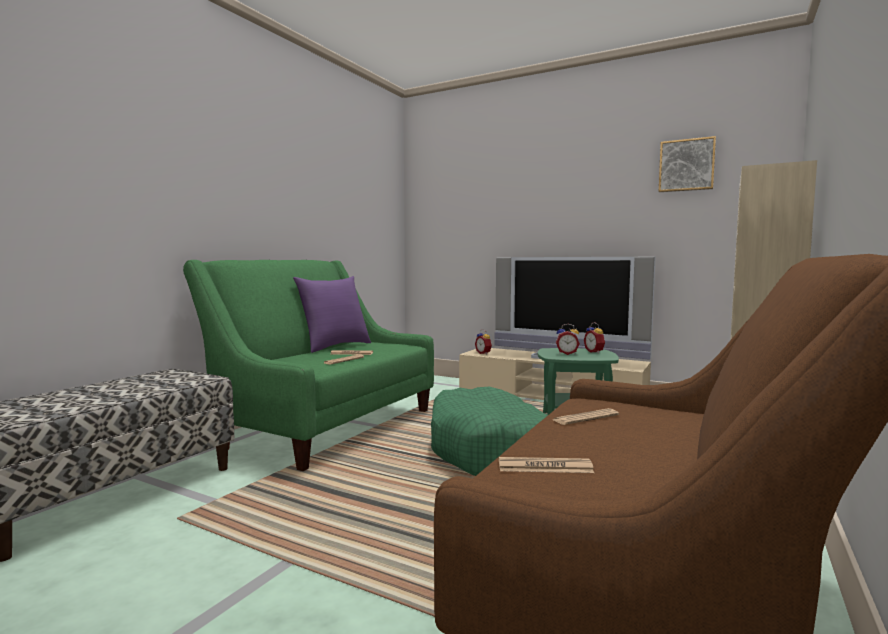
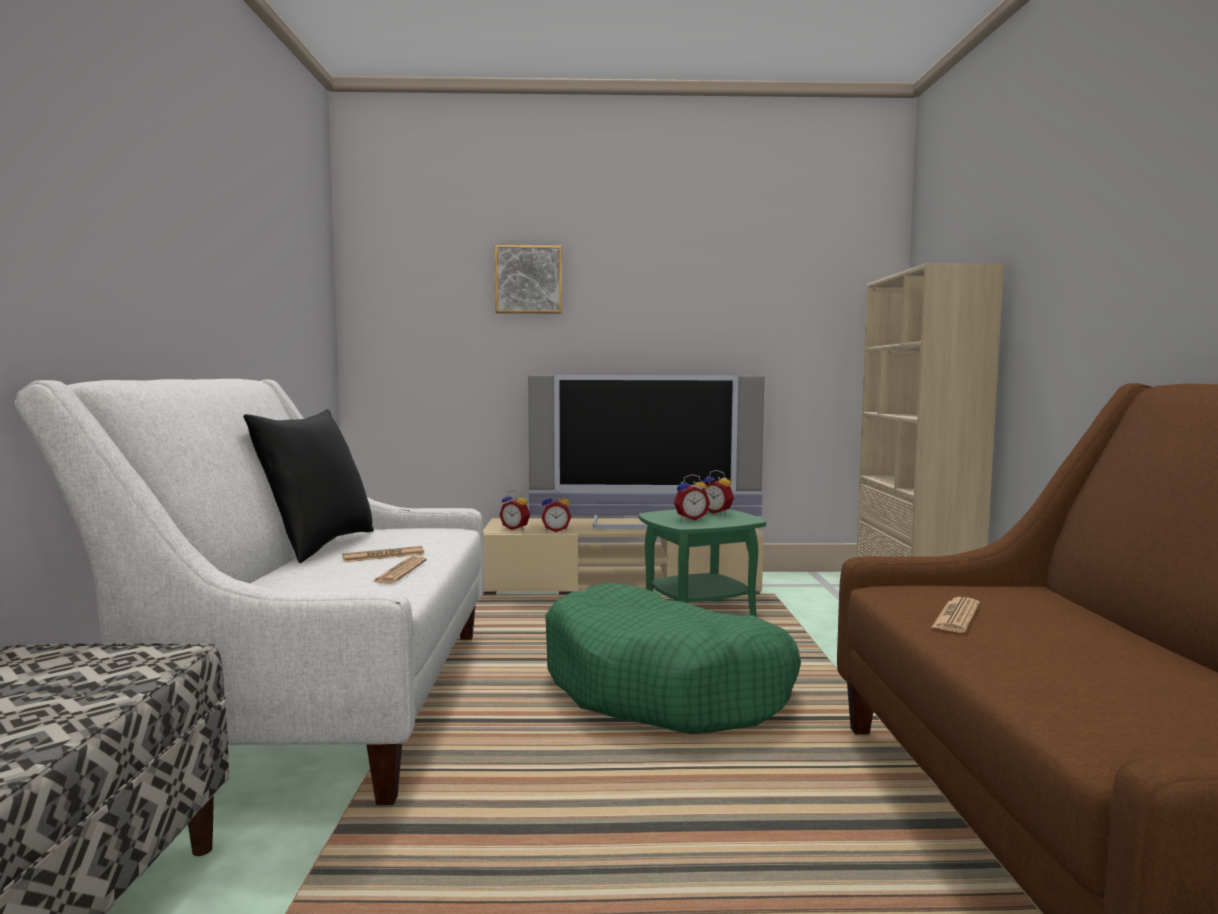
camera: 30 degrees left, 0 degrees up
(325, 426) = (322, 702): green sofa -> white sofa
(334, 346) = (318, 545): purple pillow -> black pillow
(505, 356) = (556, 530): none -> alarm clock
(545, 467) = (1099, 706): newspaper -> none
(686, 165) = (784, 255): picture -> picture (529, 280)

